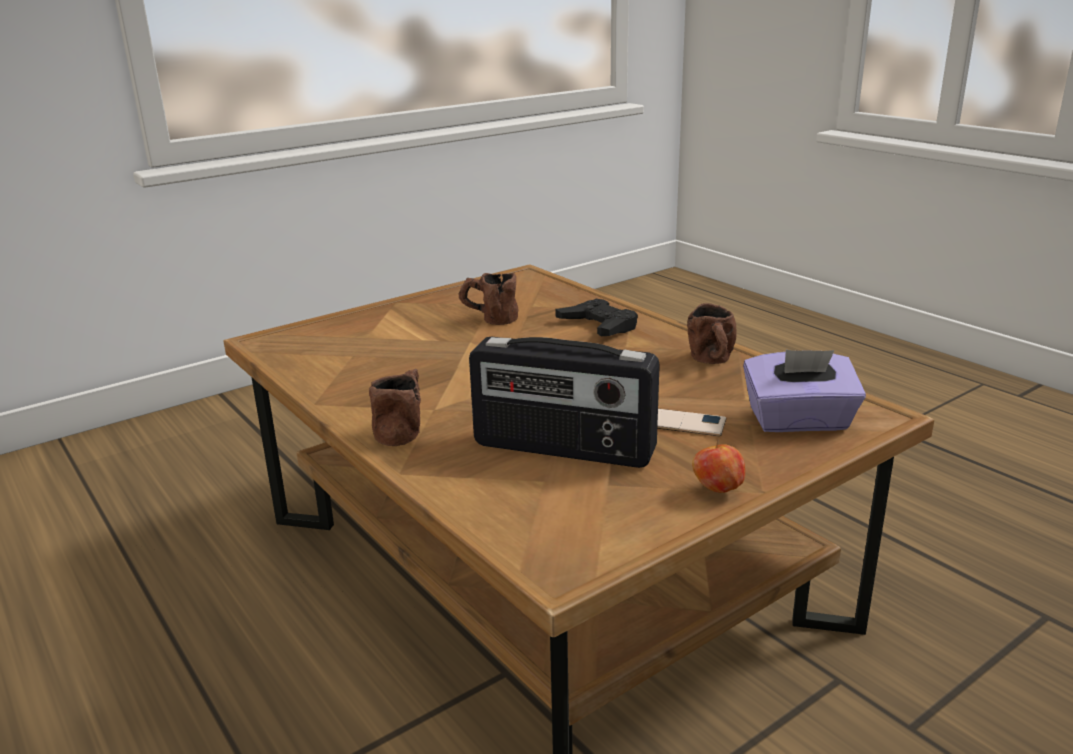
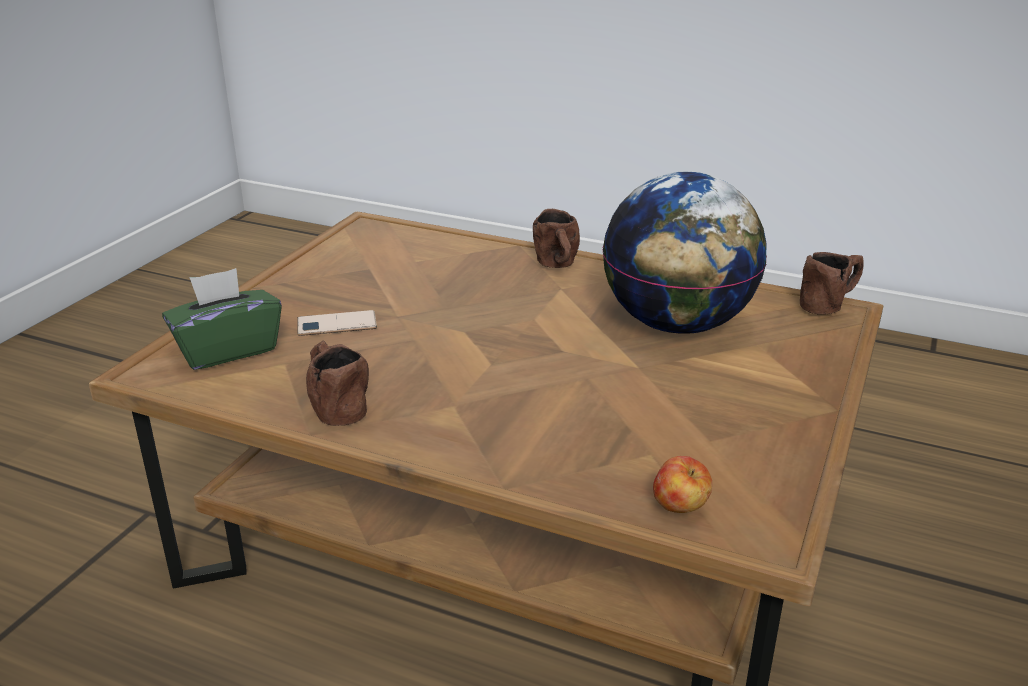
camera: 150 degrees right, 5 degrees up
(394, 359) = (676, 324): none -> globe
(489, 319) = (669, 409): brown mug -> brown mug (830, 303)
(563, 449) = (420, 282): radio -> none
(599, 325) = (517, 434): black game controller -> none
(717, 489) = (288, 278): apple -> apple (680, 507)
(799, 421) = (227, 350): purple tissue box -> green tissue box

